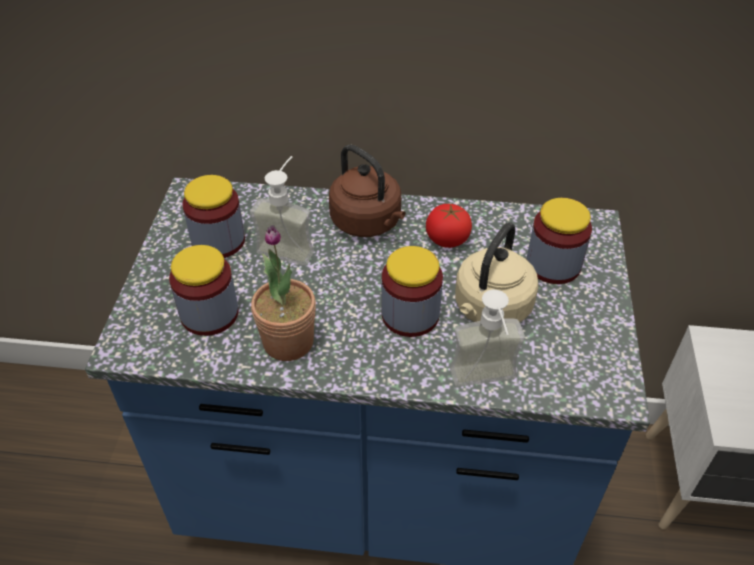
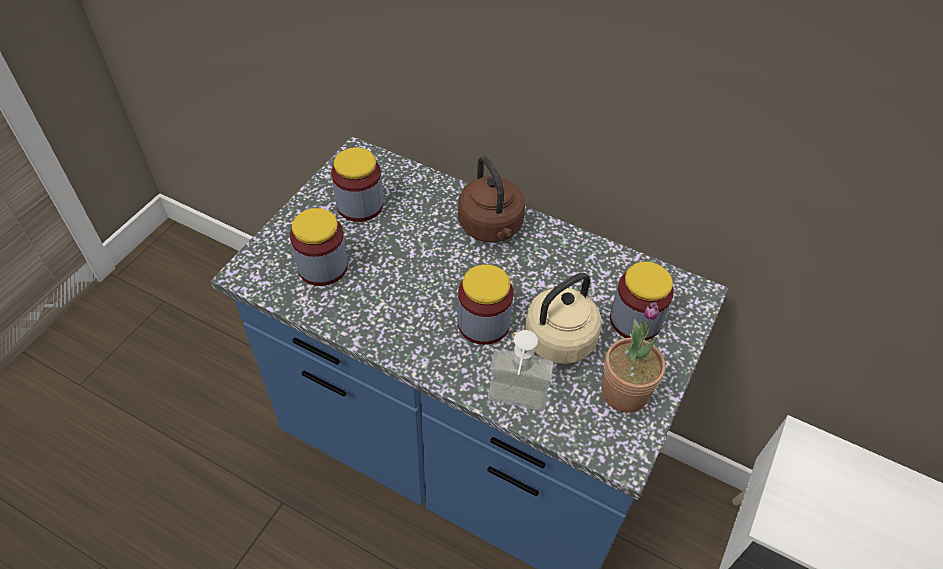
camera: 20 degrees right, 5 degrees up
(288, 342) = (372, 312): potted plant -> potted plant (624, 392)
(290, 245) = (415, 227): soap dispenser -> none
(447, 239) = (552, 265): tomato -> none

